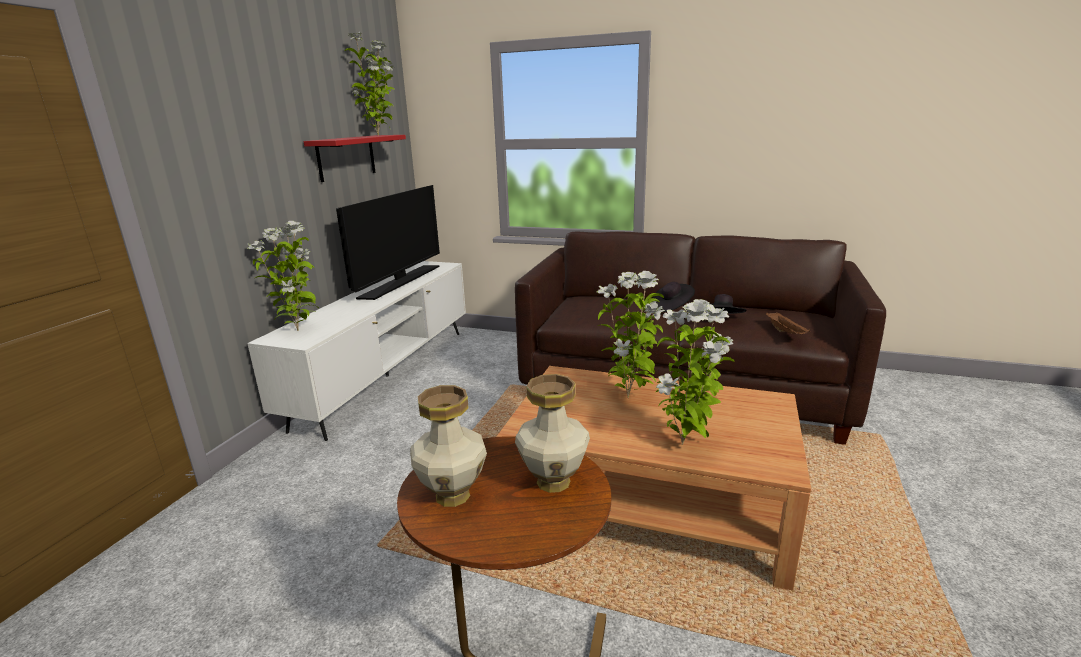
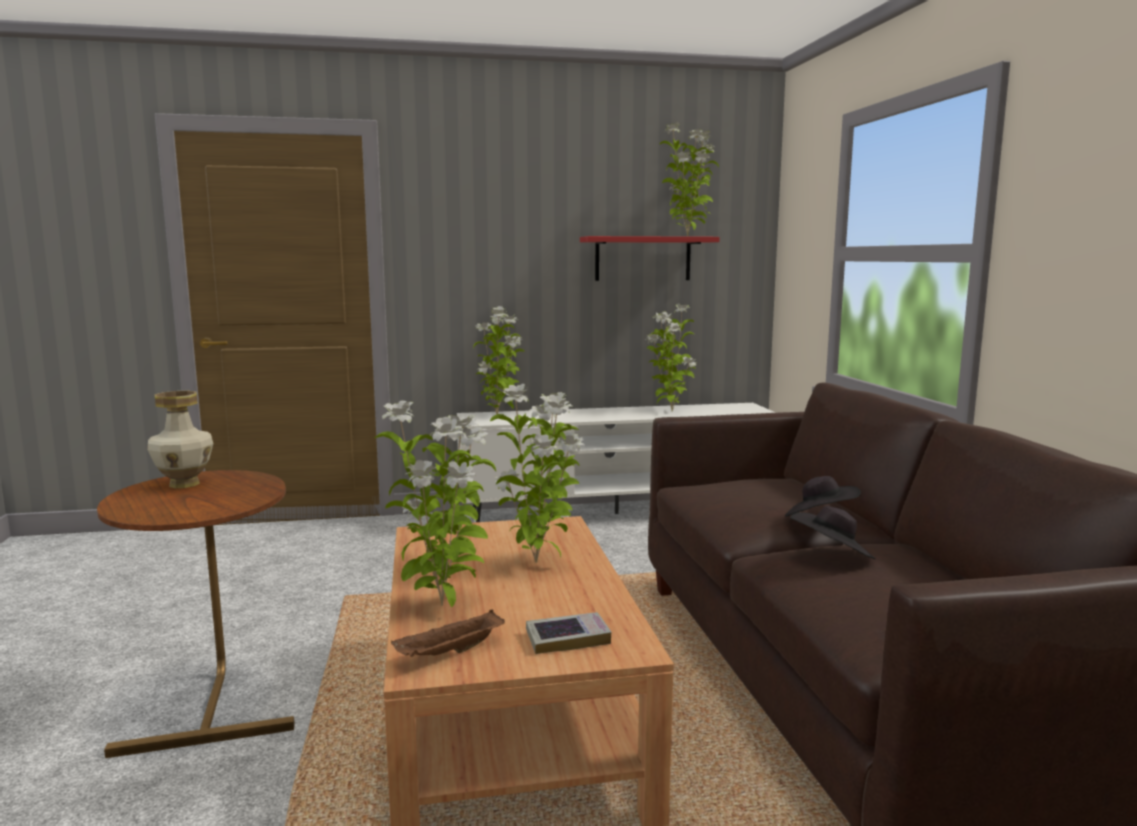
camera: 60 degrees right, 10 degrees down
(400, 282) = (670, 411): television -> potted plant
(554, 481) = (209, 504): vase -> none
(754, 413) = (567, 638): none -> book
(786, 332) = (853, 604): brown tray -> brown tray (450, 653)

